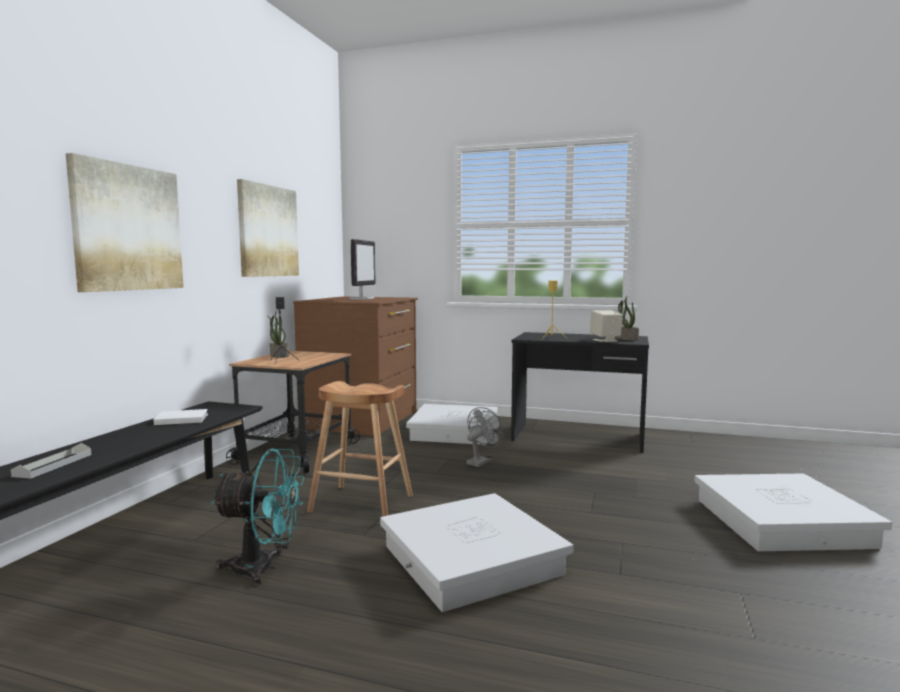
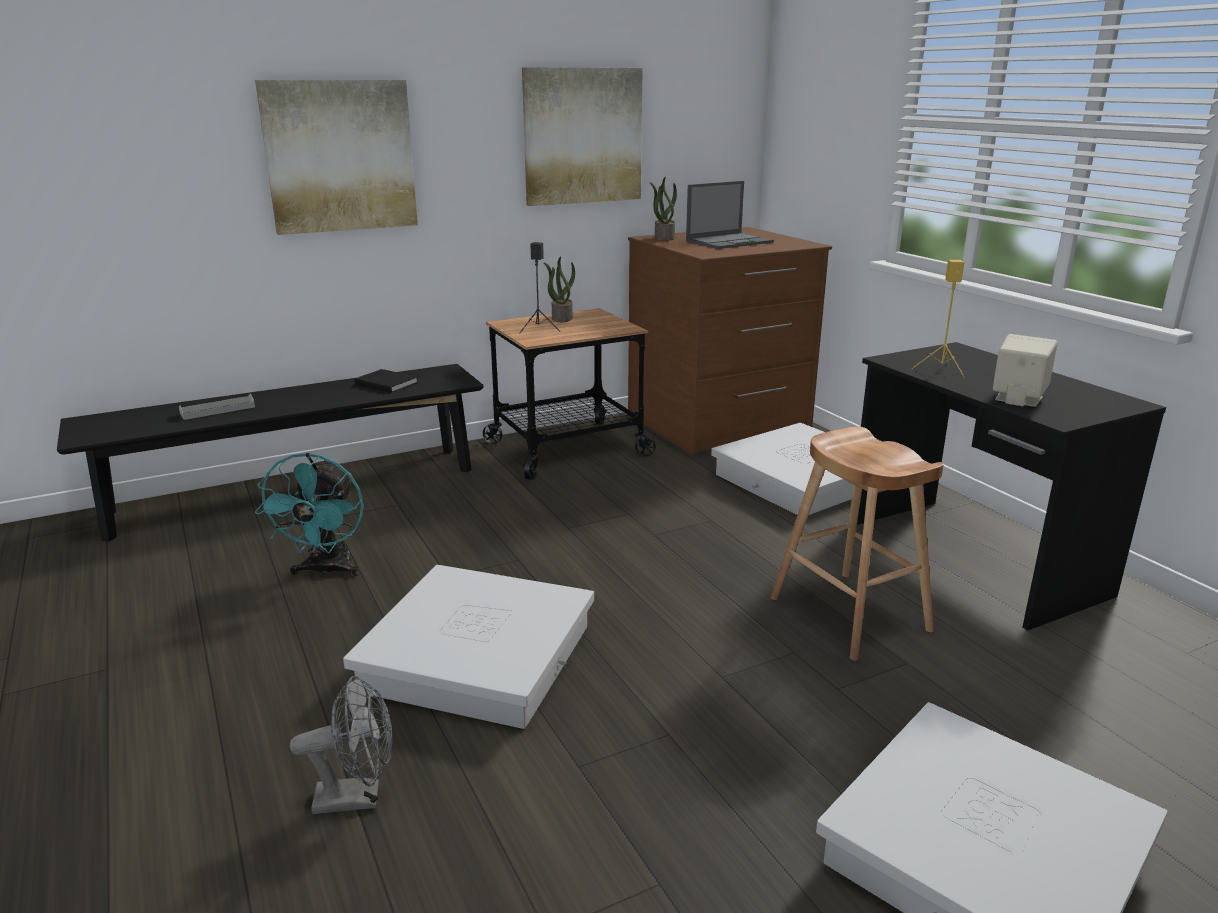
camera: 45 degrees right, 15 degrees up
(180, 419) = (386, 383): white book -> black book
(264, 568) = (326, 571): turquoise fan -> turquoise fan turned 45 degrees clockwise
(361, 299) = (730, 241): monitor -> laptop
(362, 504) = (509, 541): brown stool -> brown stool (849, 615)
(481, 461) = (741, 540): grey fan -> grey fan (358, 797)
(626, 339) = (1077, 405): potted plant -> potted plant (664, 238)

